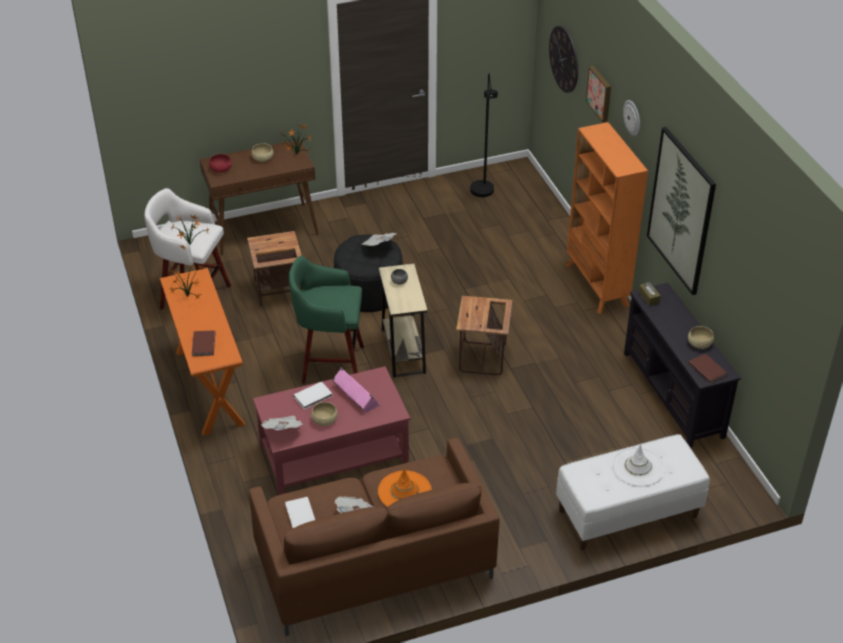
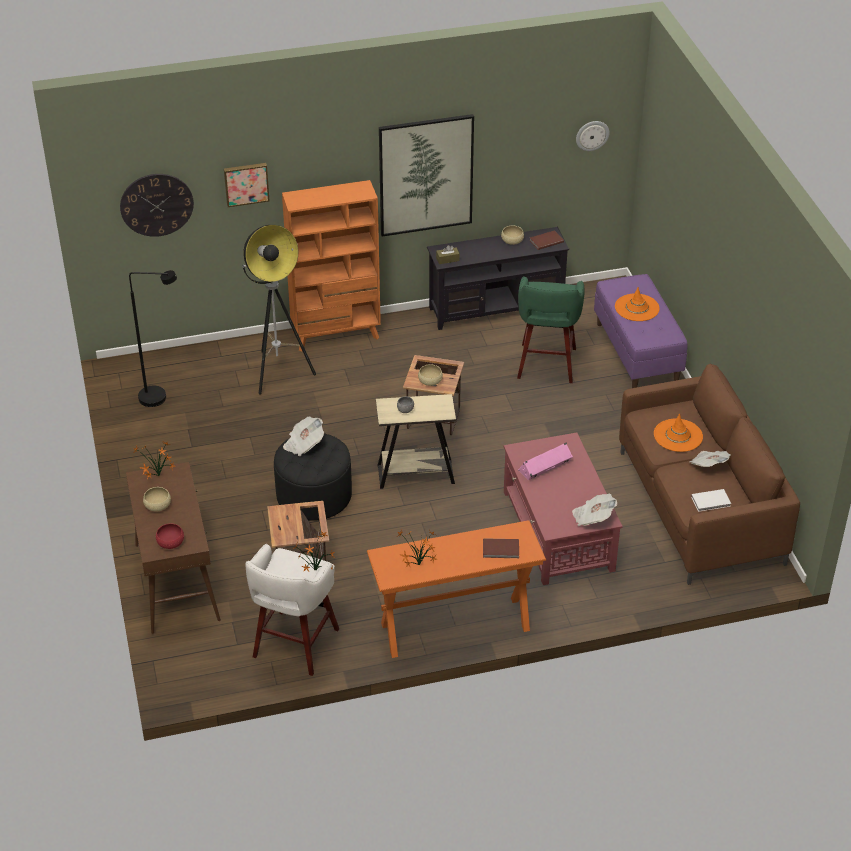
camera: 85 degrees left, 0 degrees up
(313, 396) = (545, 496): white book -> none
(324, 419) = (578, 489): beige bowl -> beige bowl (430, 381)
(330, 364) = (429, 529): green stool -> green stool (546, 365)
(532, 255) = (278, 372): none -> floor lamp
(627, 514) = (637, 353): white bench -> purple bench
(632, 117) = (316, 161): wall clock -> wall clock (592, 135)
(638, 467) = (637, 308): white hat -> orange hat

